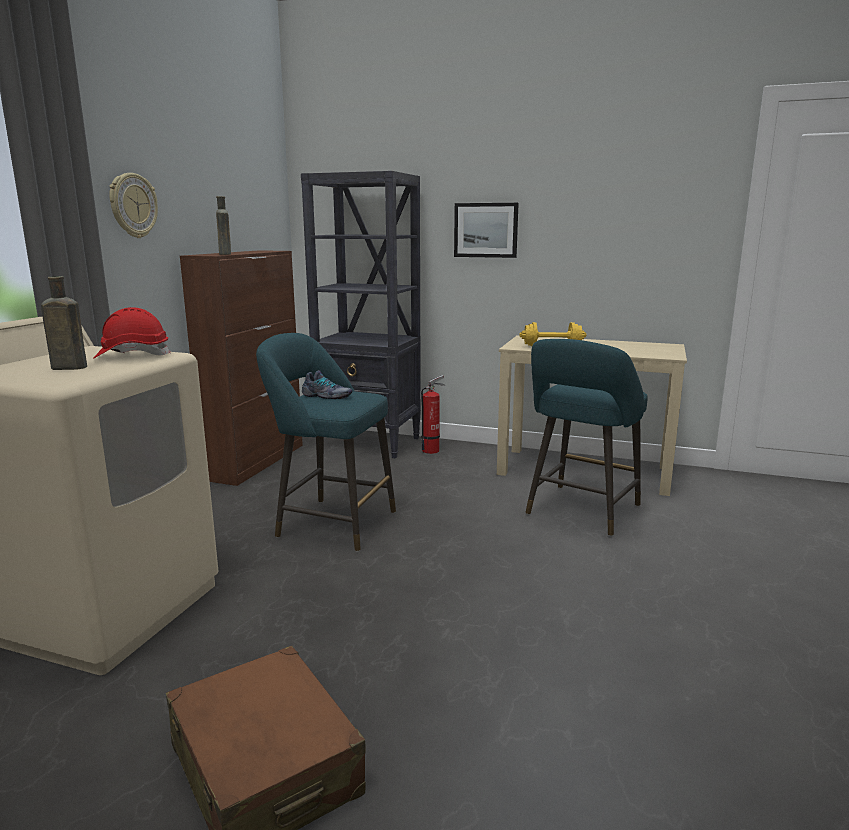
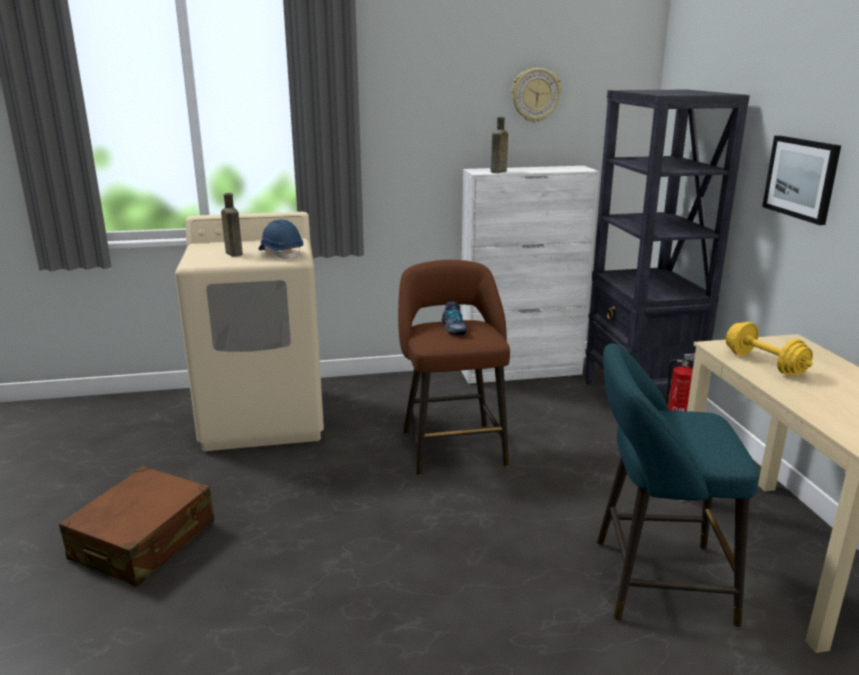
camera: 60 degrees right, 5 degrees up
(132, 356) = (281, 254): red hard hat -> blue hard hat
(133, 205) = (417, 126): wall clock -> wall clock (535, 95)
(257, 461) = (521, 371): brown cabinet -> white cabinet
(331, 523) = (452, 446): turquoise stool -> brown stool

